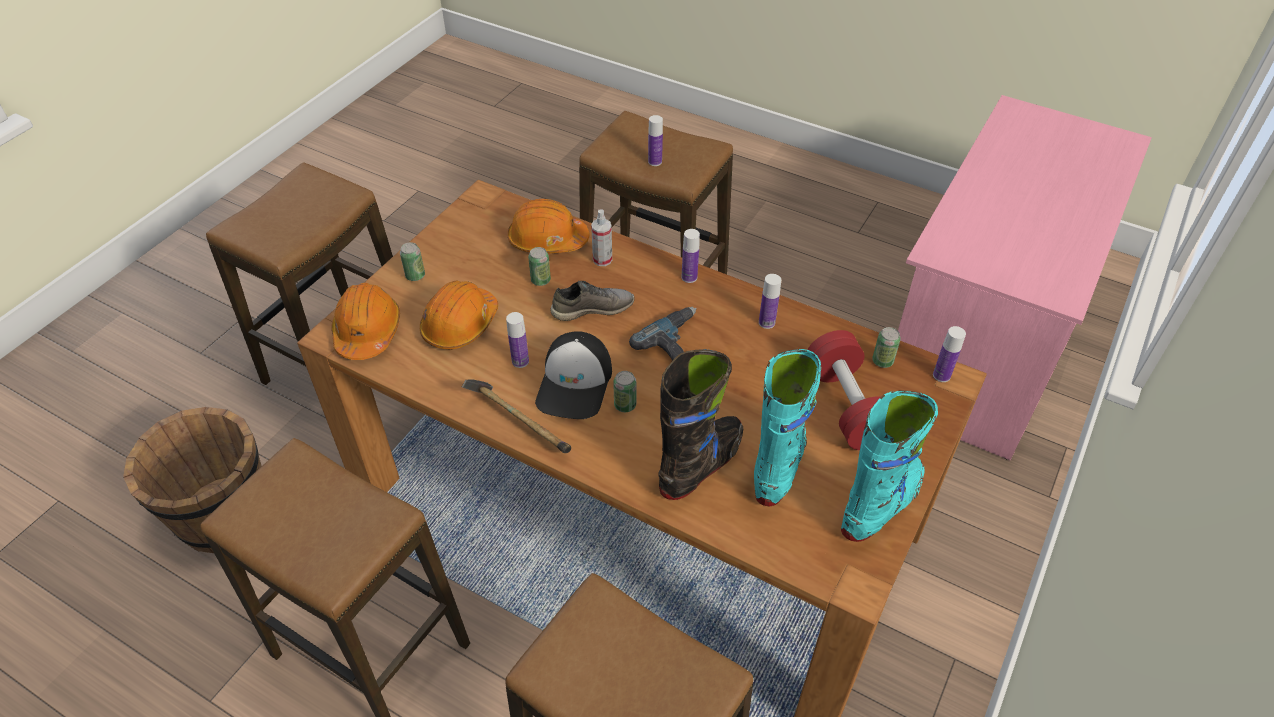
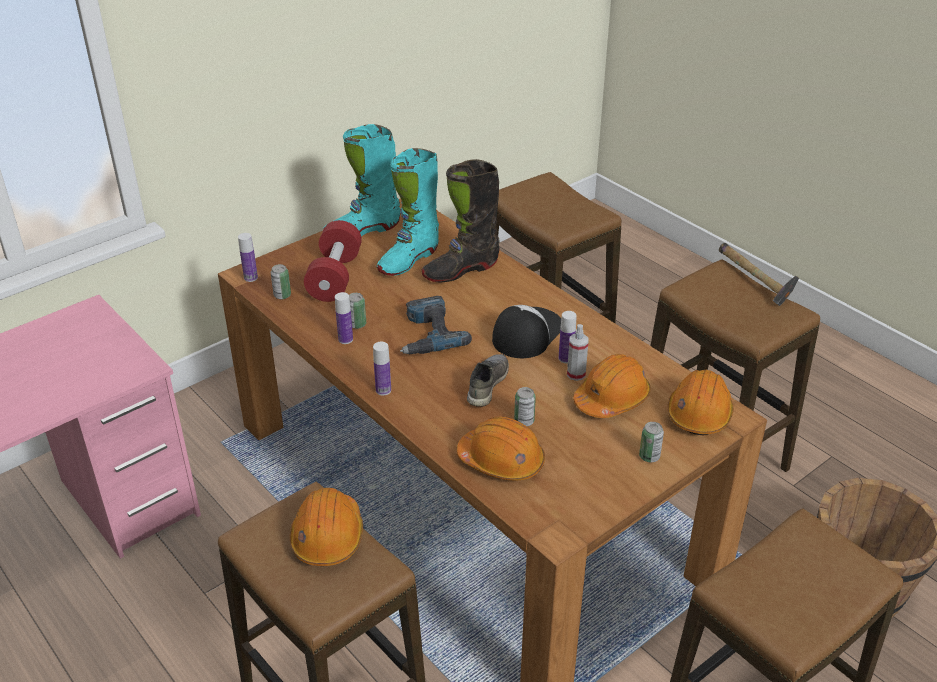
camera: 160 degrees left, 10 degrees down
(518, 423) = (580, 319): hammer -> hammer (753, 281)
(592, 308) = (486, 385): grey shoe -> grey shoe turned 105 degrees clockwise
(602, 259) = (455, 427): spray bottle -> spray bottle (576, 374)
(625, 405) = (494, 312): can -> can (357, 324)
(655, 162) = (328, 536): bottle -> orange hard hat

